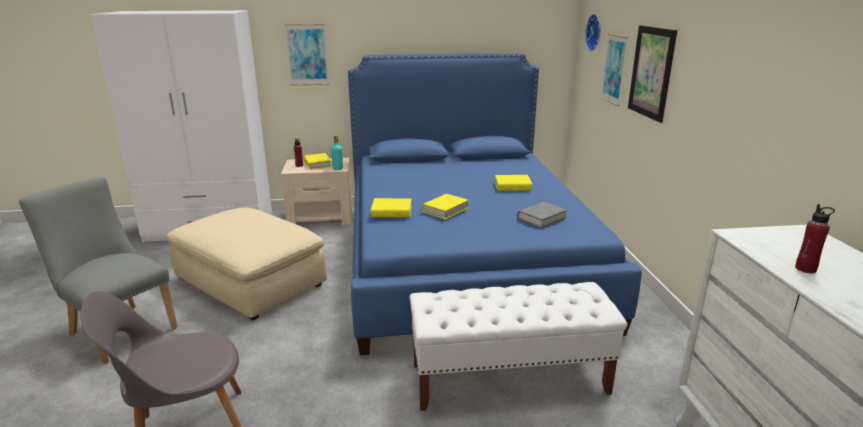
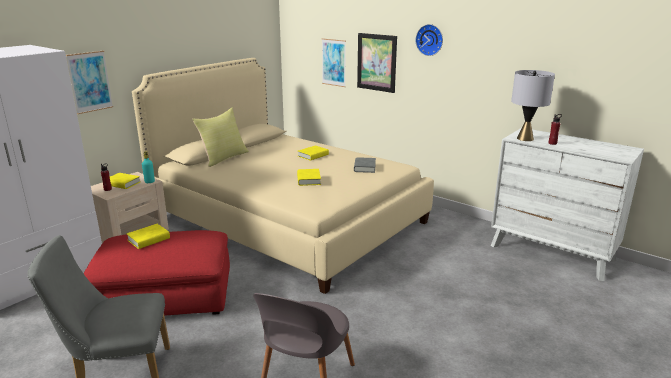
camera: 45 degrees left, 0 degrees up
(251, 282) = (165, 295): beige ottoman -> red ottoman
(391, 212) = (281, 192): yellow book -> yellow book (149, 239)
(422, 163) = (224, 158): none -> yellow pillow
(462, 258) = (287, 219): blue bed -> beige bed
(509, 378) = (412, 264): white bench -> none
(595, 32) = (303, 38): wall clock -> wall clock (430, 40)
(761, 243) = (525, 139): none -> grey table lamp

